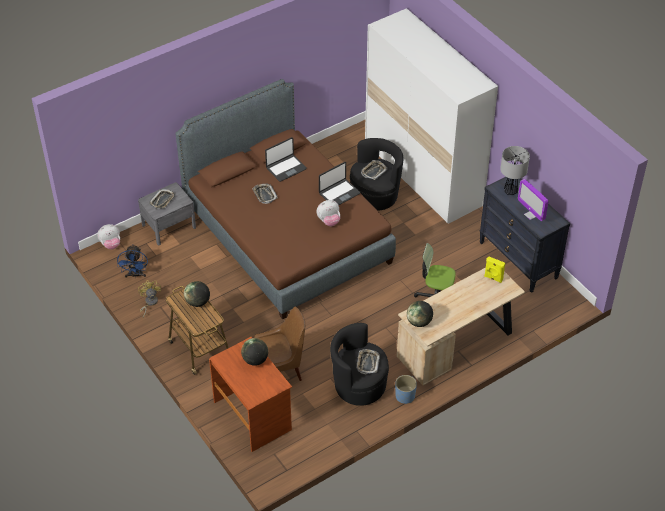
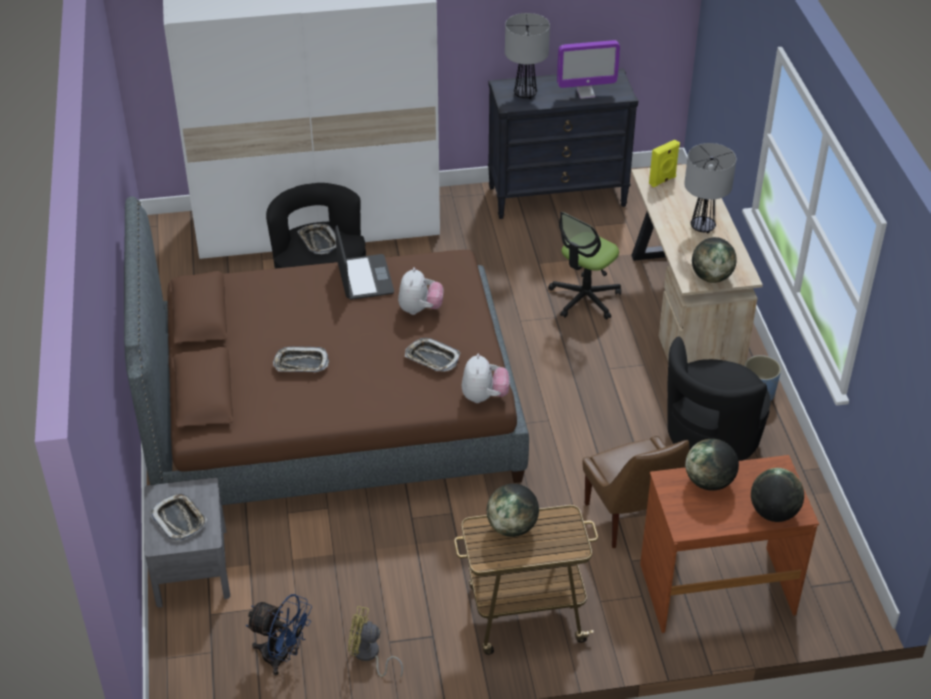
camera: 65 degrees left, 5 degrees down
(111, 244) = (172, 672): plush toy -> plush toy (484, 397)
(247, 390) = (773, 512): none -> globe
(281, 369) = (632, 518): brown chair -> brown chair turned 150 degrees clockwise
(286, 168) = (256, 319): laptop -> none
(367, 363) = (728, 380): tray -> tray (432, 358)
(461, 307) = (702, 227): none -> table lamp

